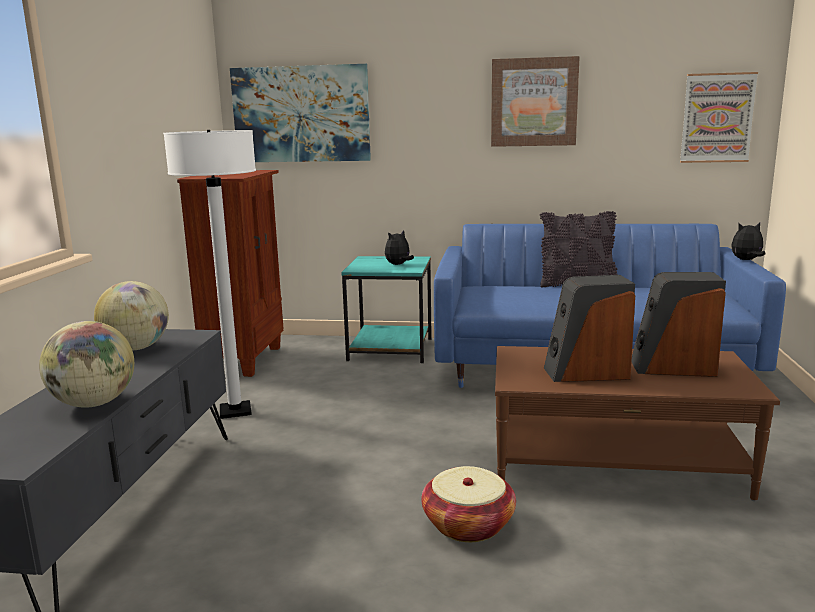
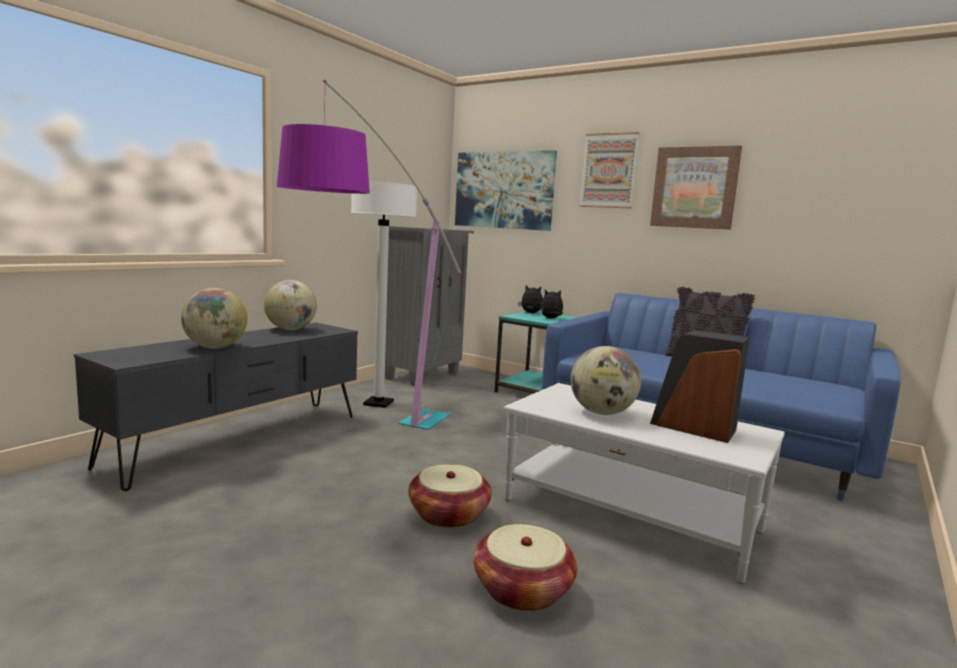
camera: 25 degrees right, 5 degrees down
(245, 361) = (423, 376): brown cabinet -> grey cabinet
(304, 473) = (375, 449): none -> floor lamp
(586, 373) = (602, 413): speaker -> globe
(617, 466) = (631, 516): brown coffee table -> white coffee table
(617, 578) = (522, 590): none -> basket
(717, 118) = (889, 211): picture -> picture (609, 171)
(746, 260) = (887, 360): plush toy -> plush toy (530, 313)

